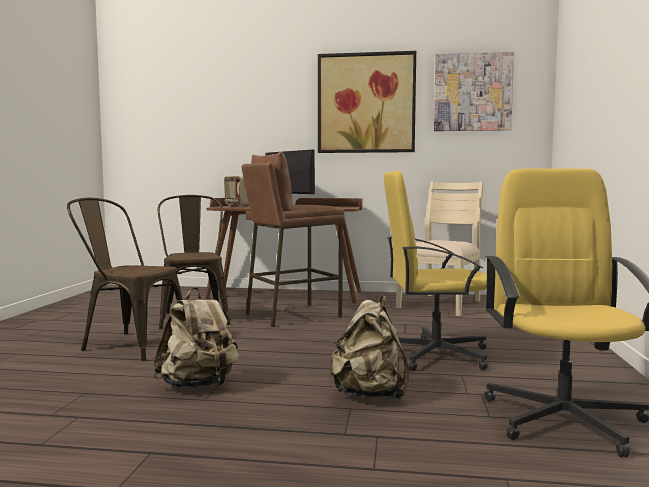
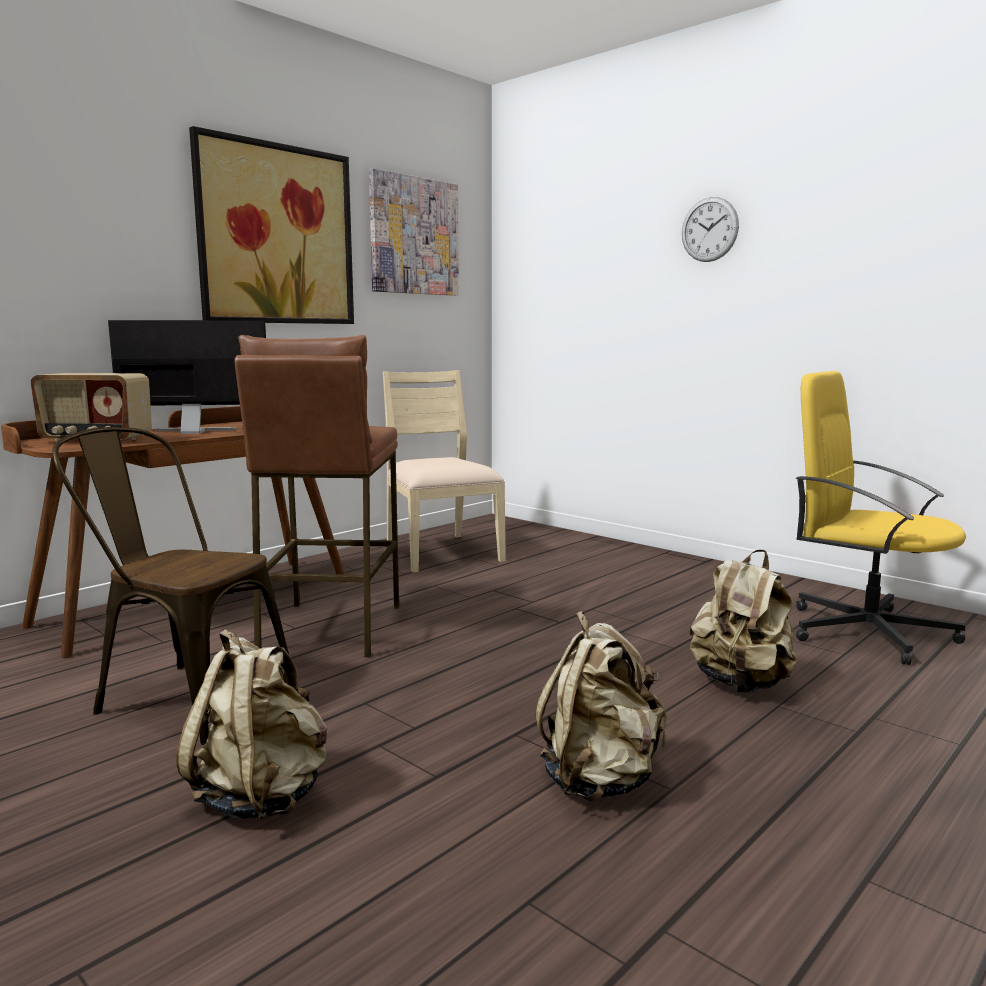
camera: 55 degrees left, 5 degrees up
(129, 344) = (262, 796): brown chair -> beige backpack
(433, 354) = (632, 615): yellow office chair -> none
(624, 52) = (709, 229): none -> wall clock

